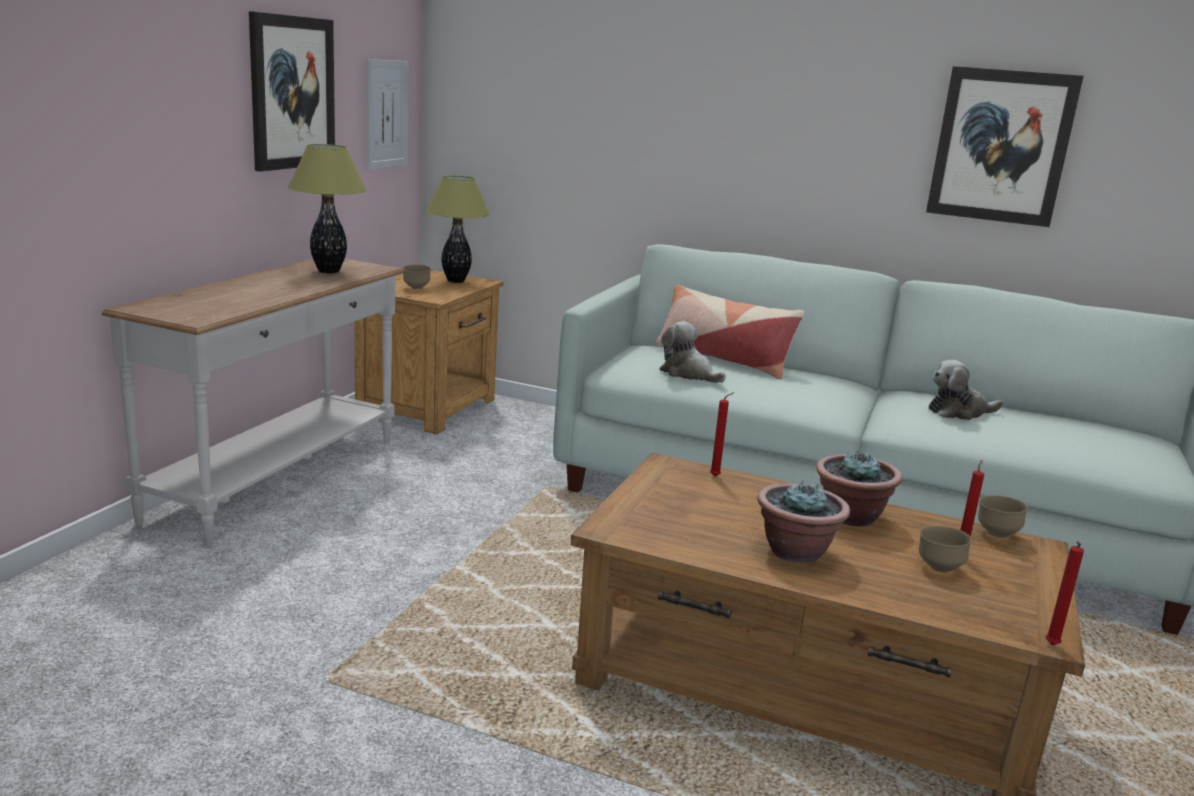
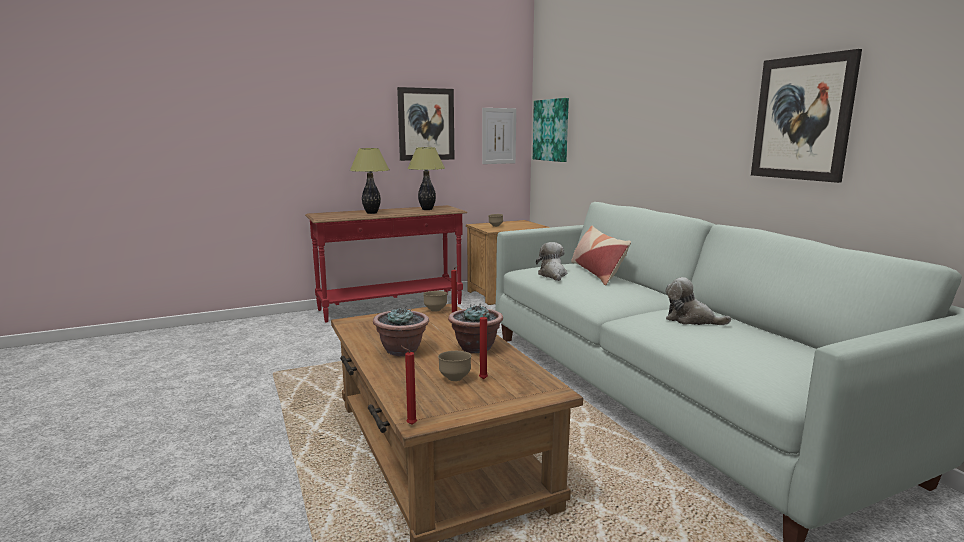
camera: 45 degrees right, 5 degrees down
(279, 479) = (391, 307): white console table -> red console table
(456, 281) = (525, 225): table lamp -> table lamp (371, 213)
(488, 109) = (551, 130): none -> picture
(996, 534) = (542, 379): brown bowl -> brown bowl (435, 310)

